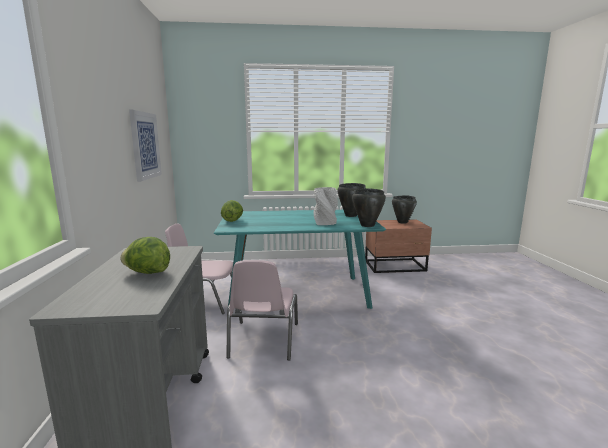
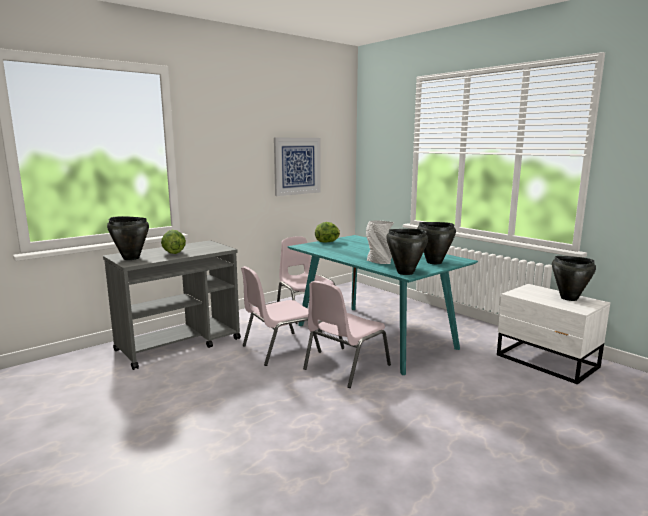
camera: 55 degrees right, 0 degrees up
(112, 300) = (131, 258): none -> black cooking pot
(336, 324) = (345, 367): none -> pink chair
(396, 266) = (547, 362): brown nightstand -> white nightstand

